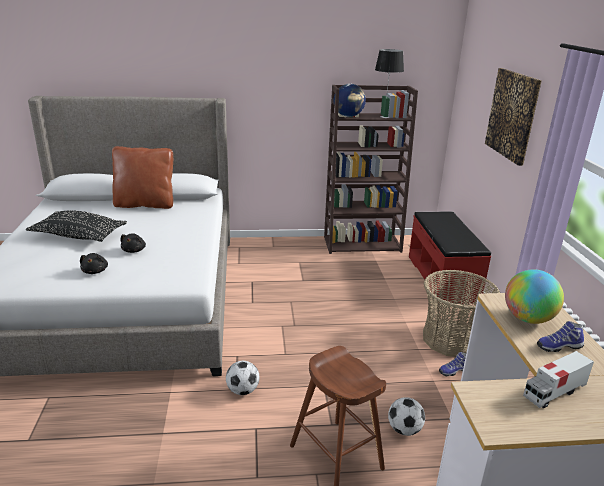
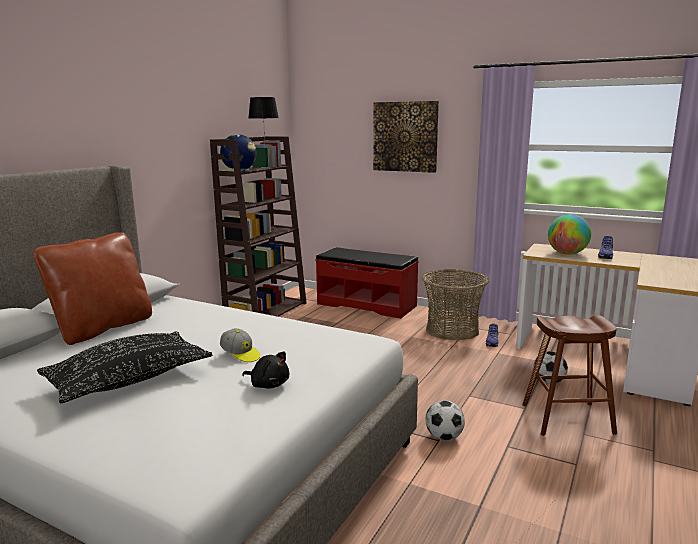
camera: 55 degrees left, 10 degrees down
(134, 250) = (240, 355): black plush toy -> cap
(553, 392) = (657, 268): toy truck -> none

